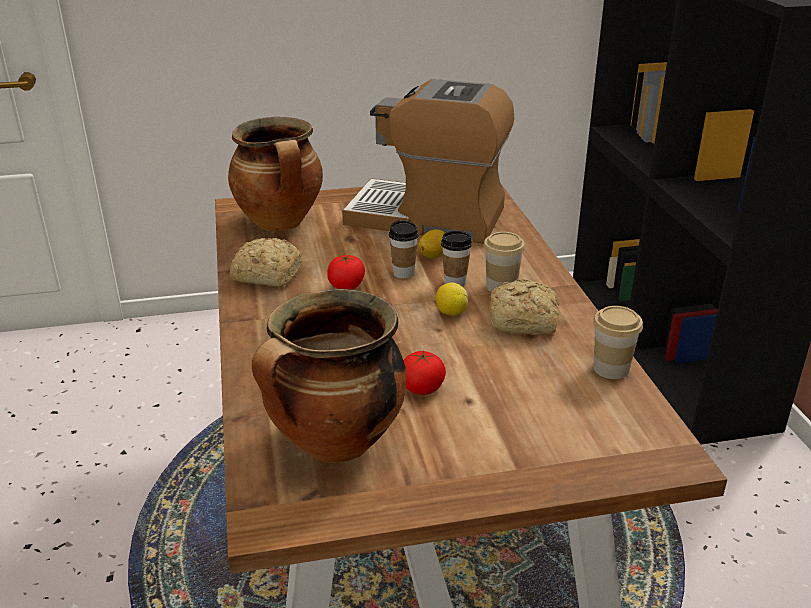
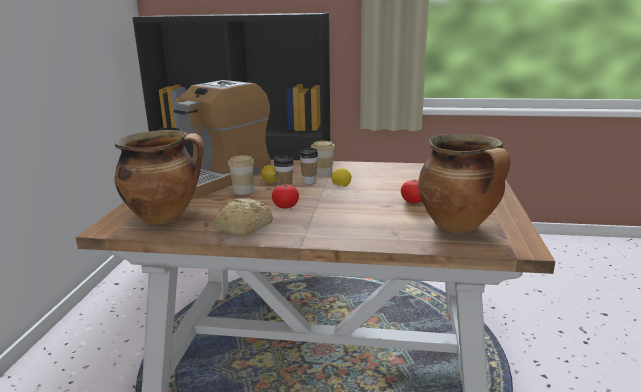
camera: 70 degrees left, 10 degrees down
(525, 322) = (362, 174): bread -> none
(611, 368) = (414, 167): cup -> cup (243, 191)

